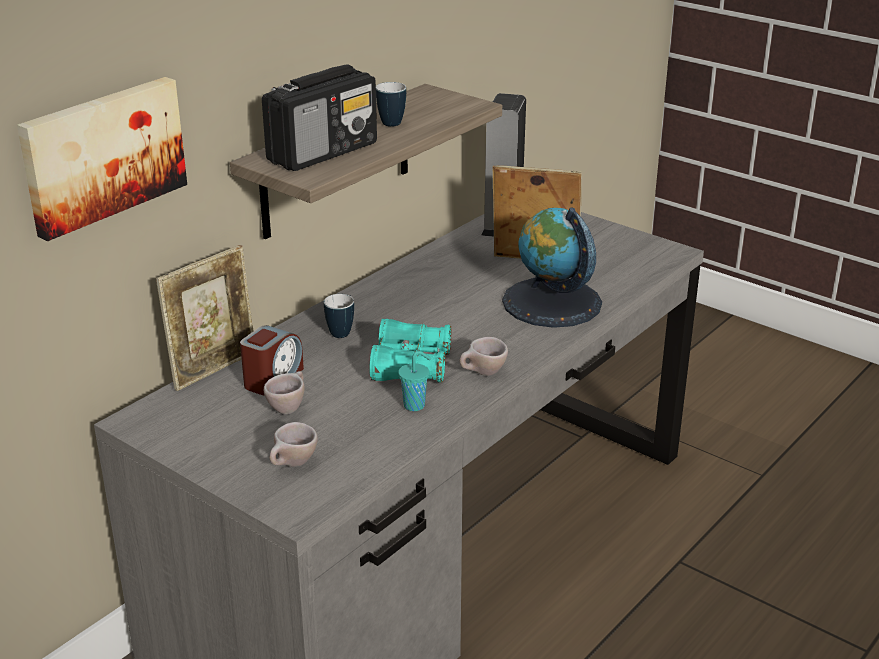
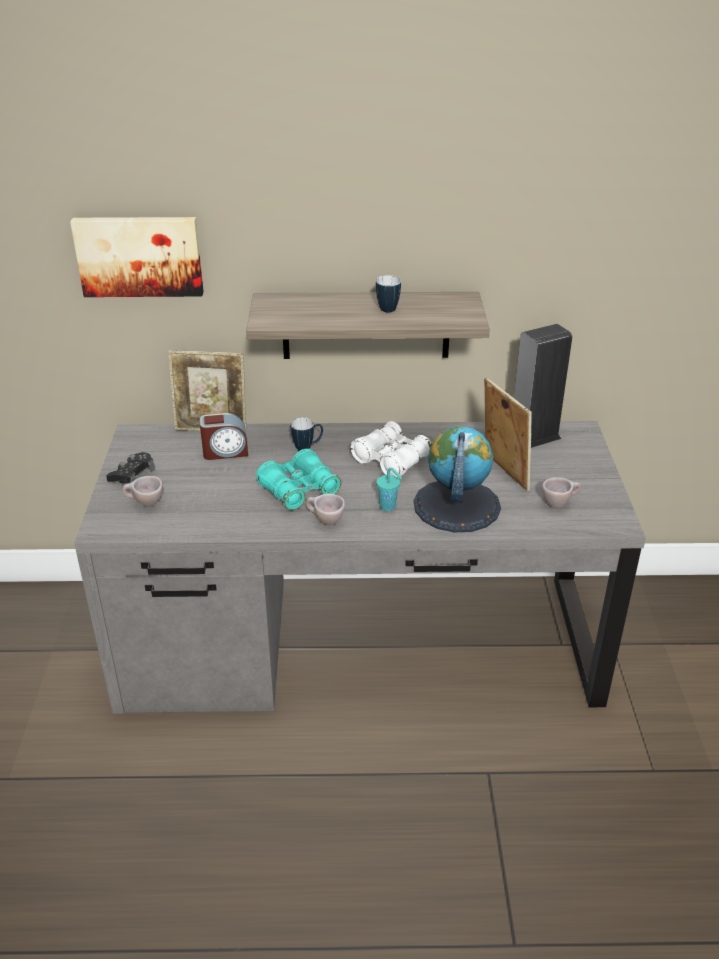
camera: 50 degrees right, 5 degrees up
(219, 452) = (132, 474): none -> black game controller
(288, 407) = (201, 472): beige cup -> beige cup (559, 503)
(324, 152) = (307, 310): radio -> none
(415, 405) = (256, 514): turquoise cup -> turquoise cup (388, 507)
(434, 300) = (391, 460): none -> white binoculars

